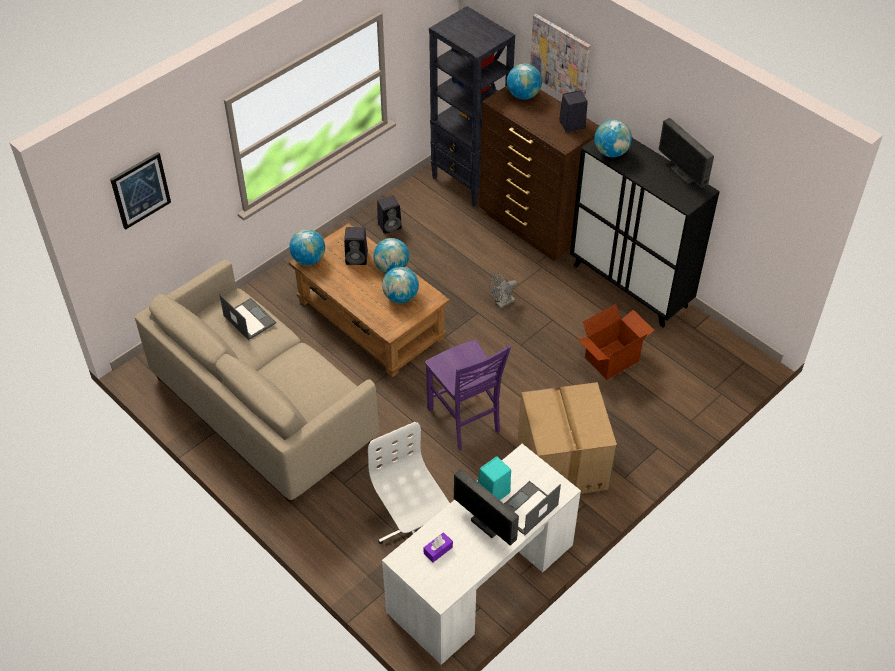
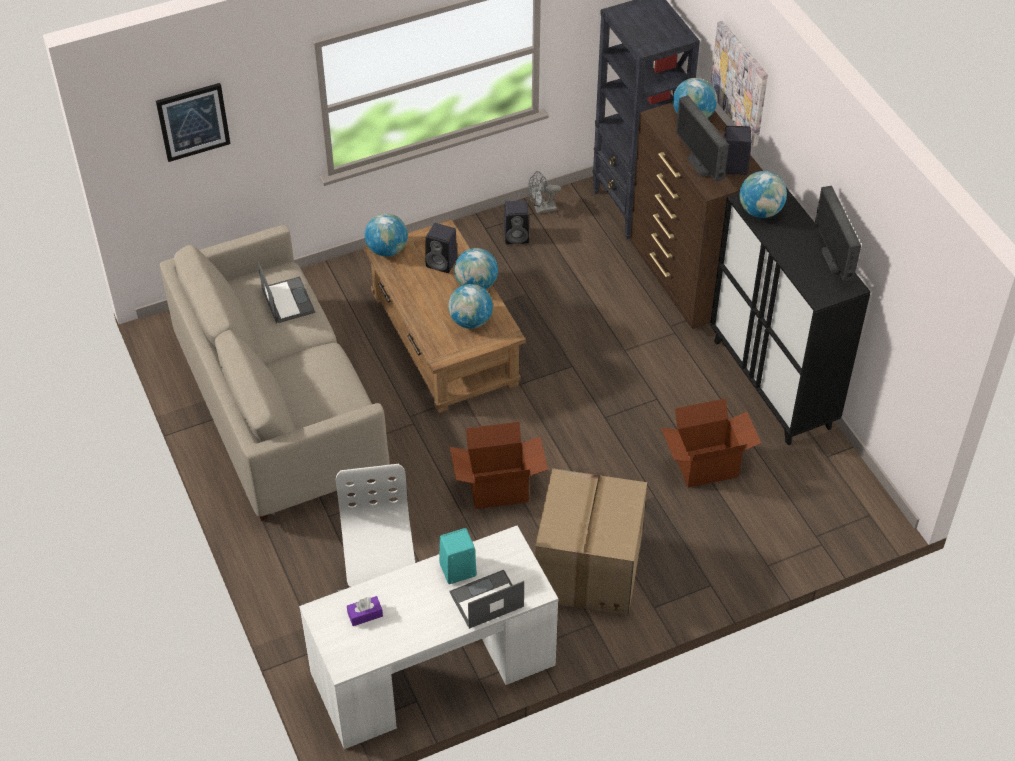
camera: 20 degrees right, 0 degrees up
(465, 421) = (498, 487): purple chair -> cardboard box
(485, 526) = (430, 604): monitor -> monitor (699, 166)
(502, 303) = (606, 362): grey fan -> grey fan (541, 209)

